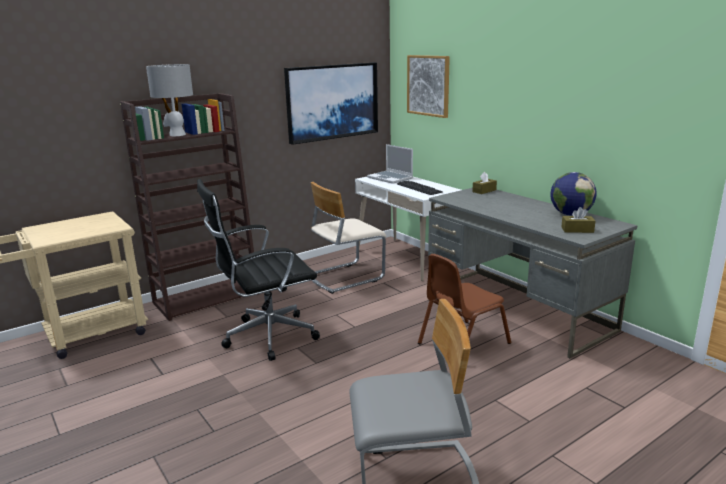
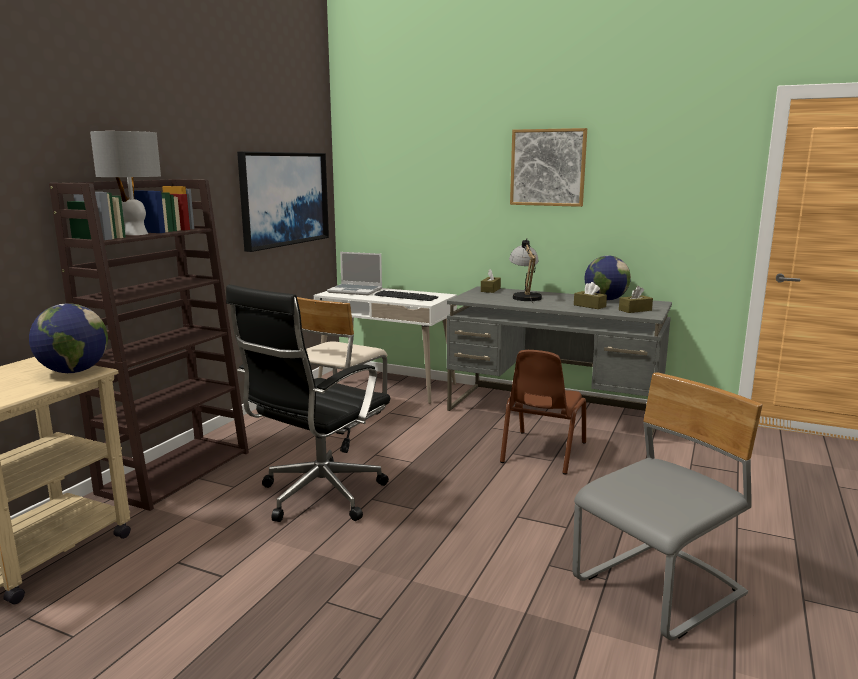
camera: 30 degrees left, 5 degrees down
(110, 226) = (74, 371): none -> globe
(428, 85) = (395, 179): picture -> picture (548, 167)
(501, 201) = (525, 296): none -> table lamp
(541, 219) = (589, 306): none -> brown tissue box

